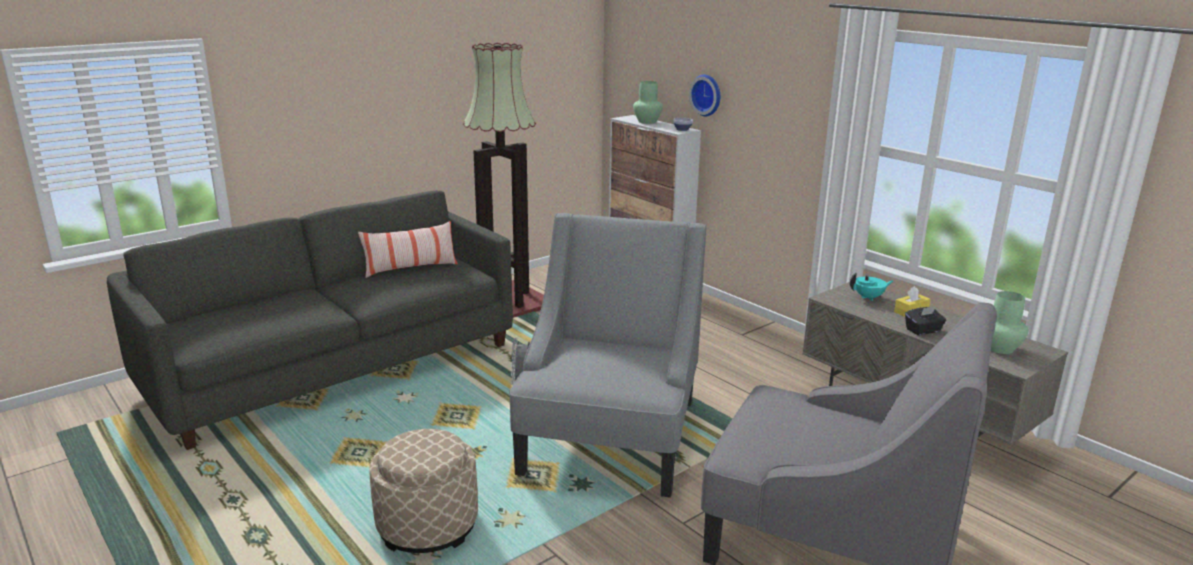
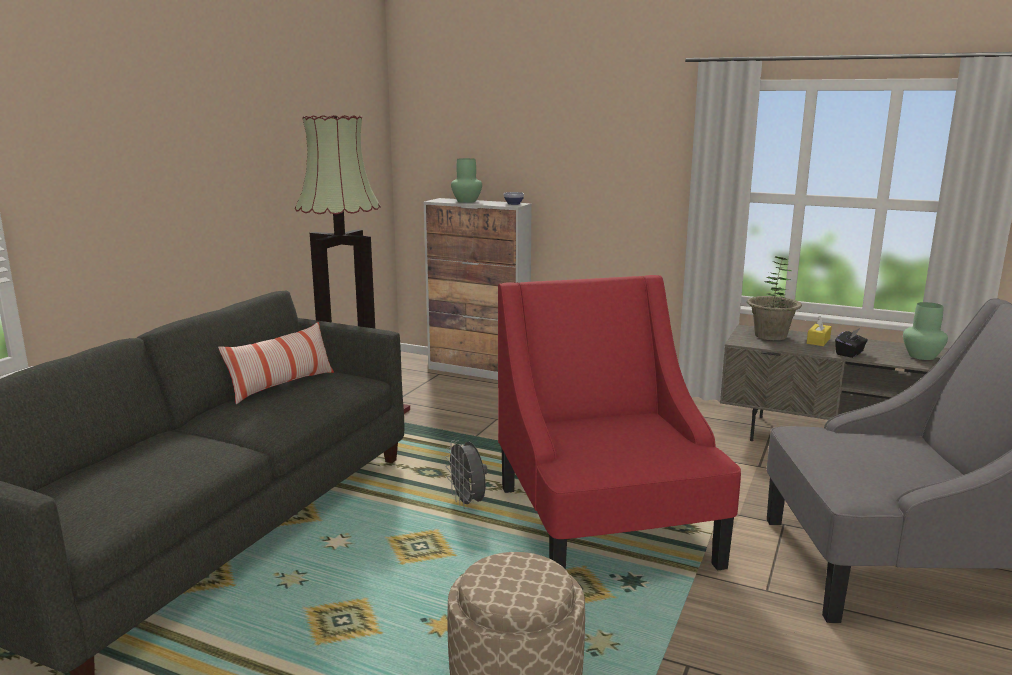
camera: 25 degrees left, 5 degrees down
(610, 437) = (605, 526): grey armchair -> red armchair
(707, 95) = (534, 166): wall clock -> none
(869, 297) = (770, 336): turquoise teapot -> potted plant

